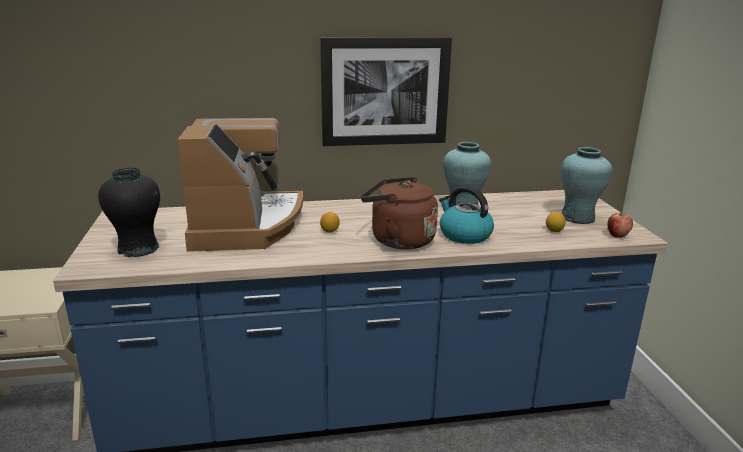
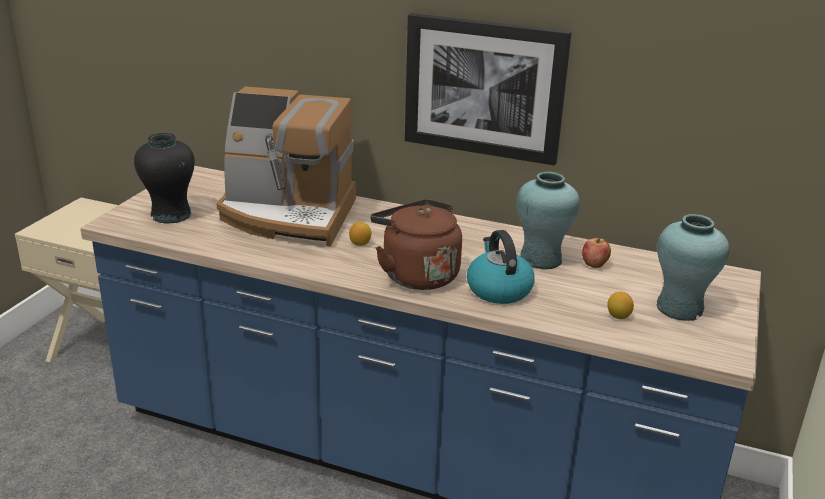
camera: 30 degrees right, 5 degrees up
(246, 225) = (288, 215): coffee machine -> coffee machine turned 75 degrees clockwise
(617, 236) = (694, 348): apple -> apple (594, 265)

